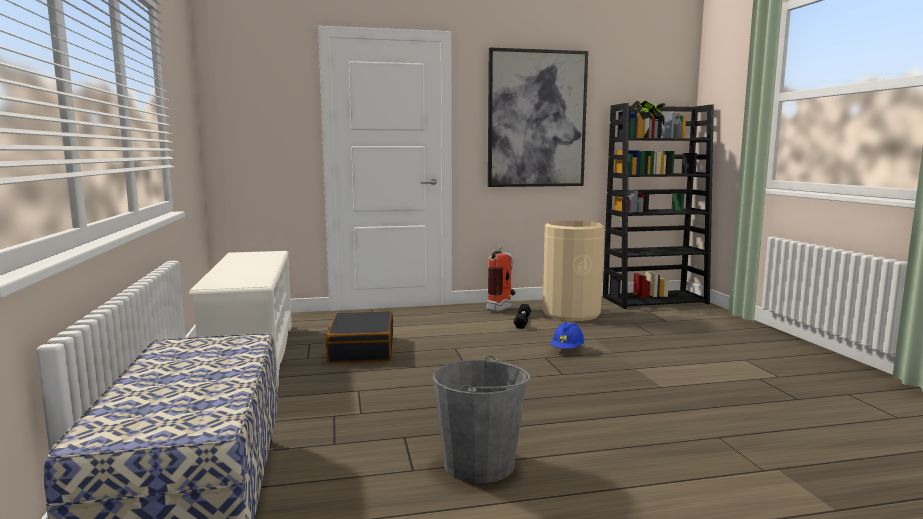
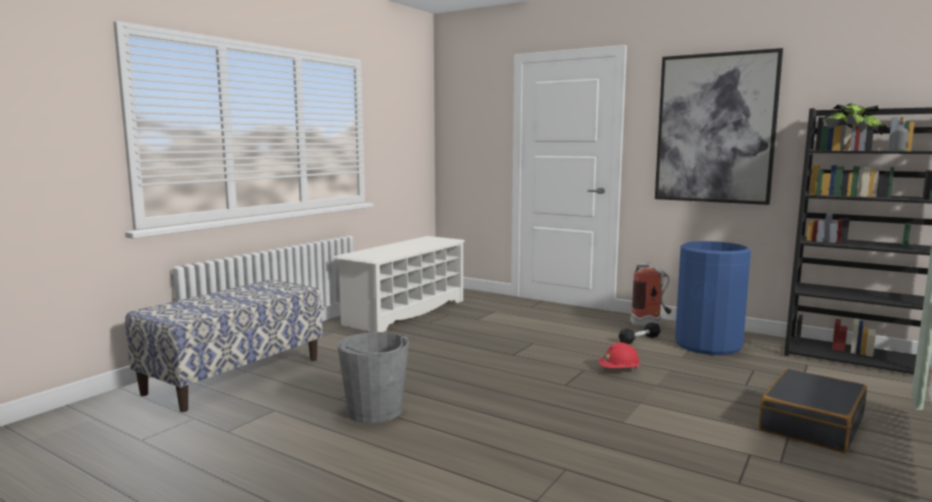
camera: 45 degrees right, 0 degrees up
(361, 349) = (470, 326): black suitcase -> black suitcase (810, 424)
(567, 349) = (619, 370): blue hard hat -> red hard hat
(571, 313) = (708, 345): beige trash can -> blue trash can

